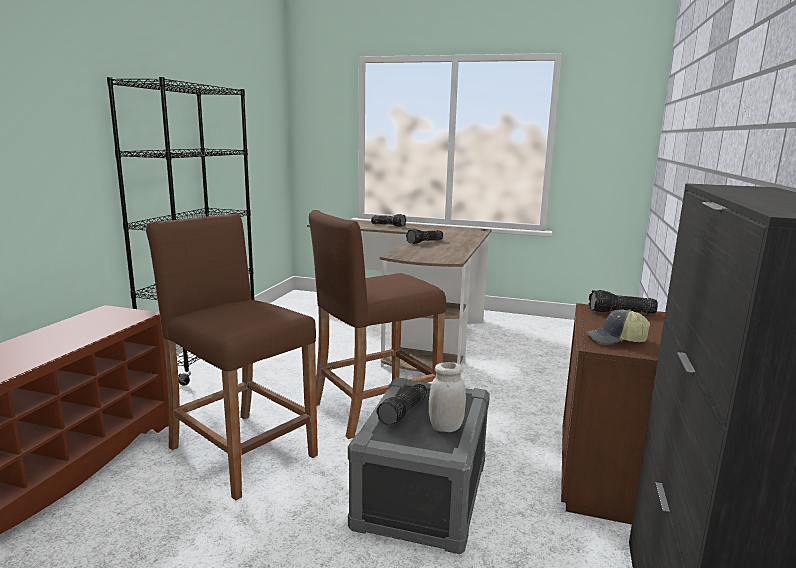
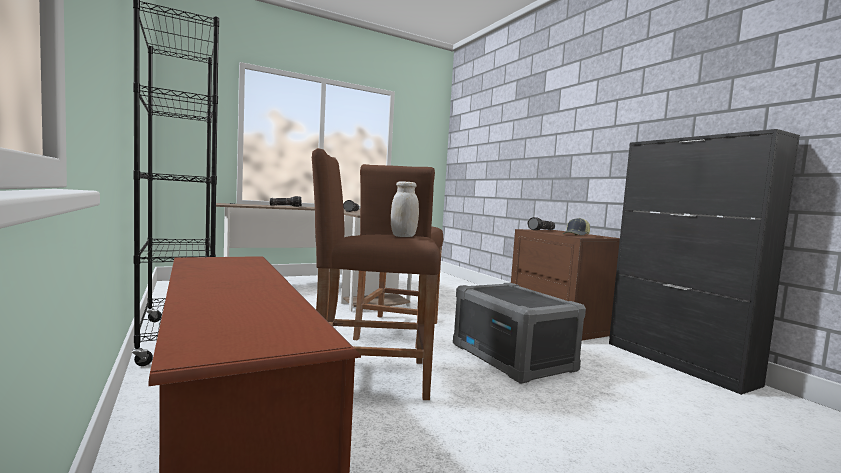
camera: 45 degrees left, 10 degrees down
(404, 412) = (507, 296): flashlight -> none
(445, 427) = (539, 297): white jar -> white jar (403, 236)

